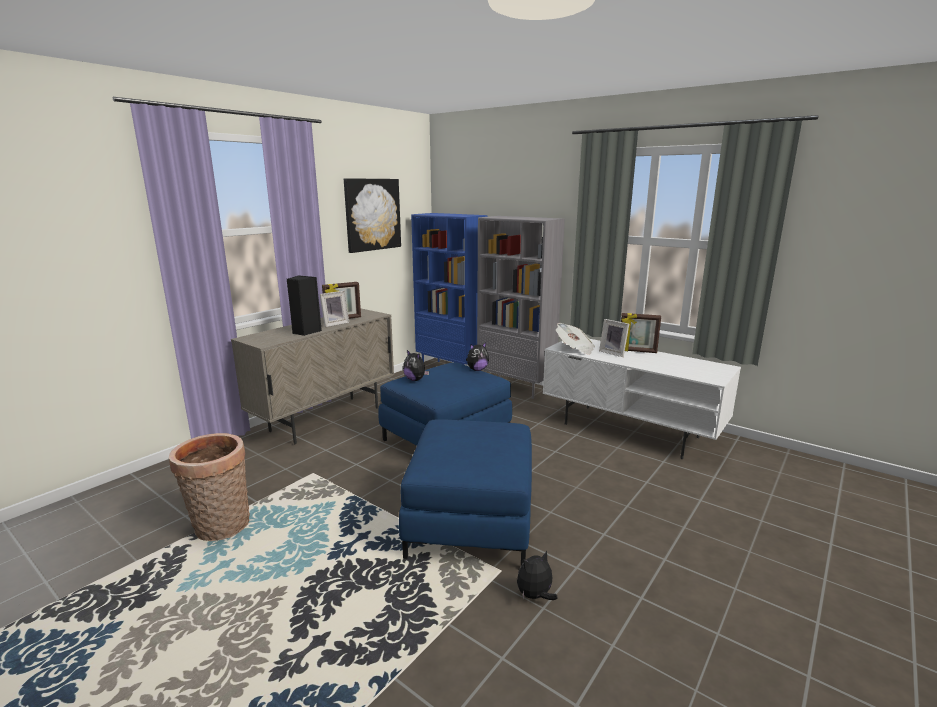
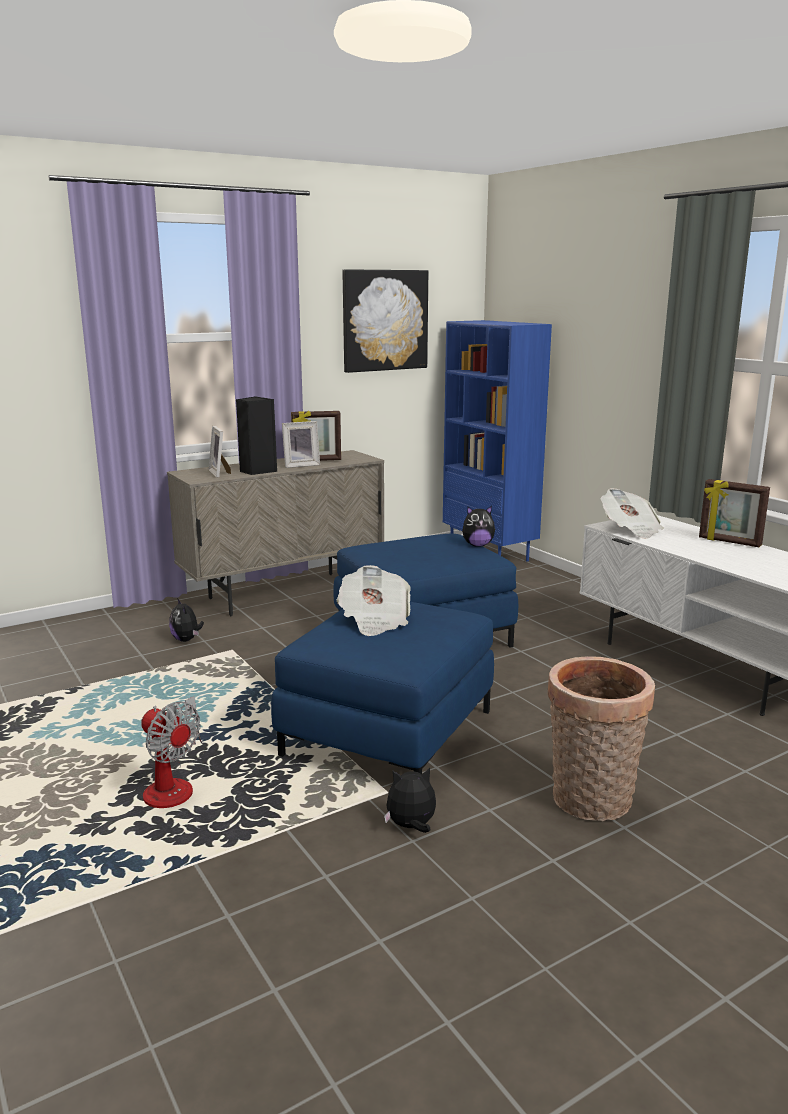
camera: 20 degrees right, 0 degrees up
(221, 528) = (102, 688): basket -> basket (590, 802)
(333, 606) = (173, 784): none -> fan
(415, 380) = (382, 547): plush toy -> plush toy (187, 640)
(458, 441) = (374, 620): none -> newspaper
(516, 387) = (570, 587): grey bookcase -> none
(613, 353) = (687, 540): picture frame -> picture frame (220, 473)

